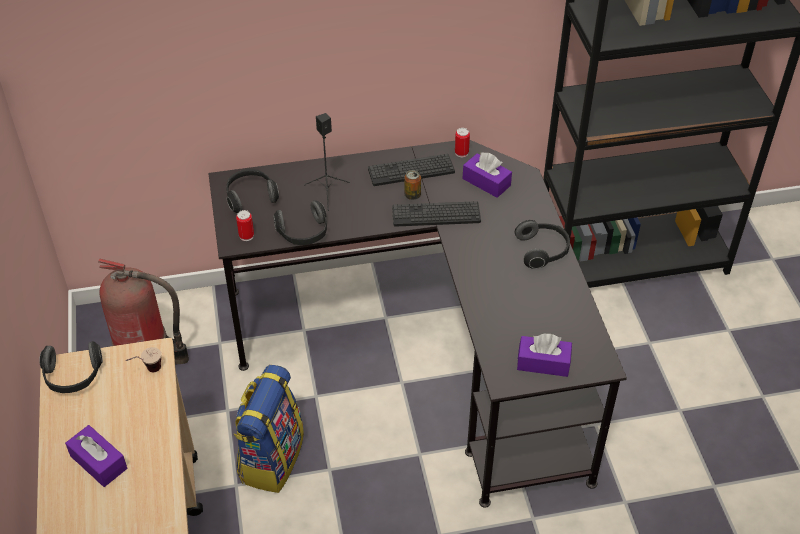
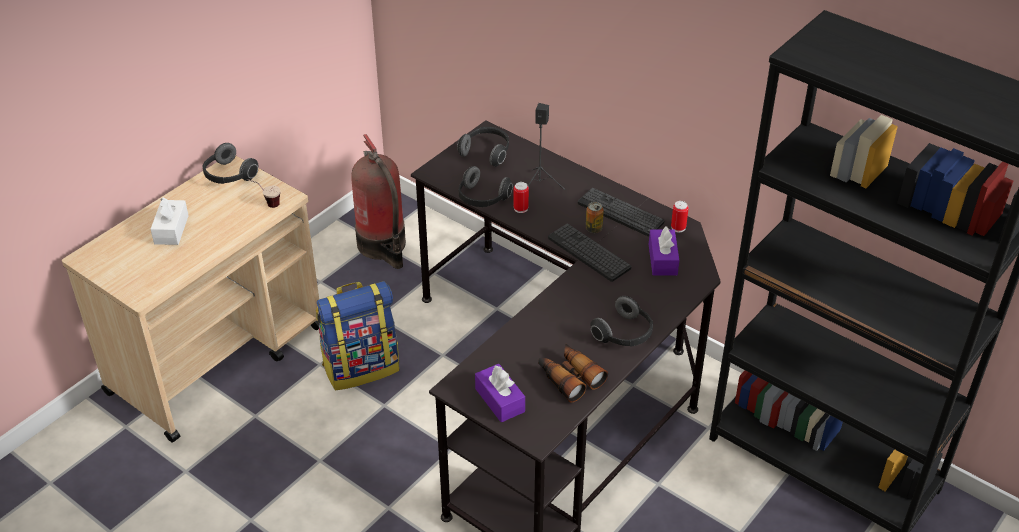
camera: 50 degrees right, 5 degrees down
(98, 462) = (171, 229): purple tissue box -> white tissue box
(246, 236) = (446, 174): can -> can (521, 208)
(557, 308) = (569, 377): none -> binoculars

